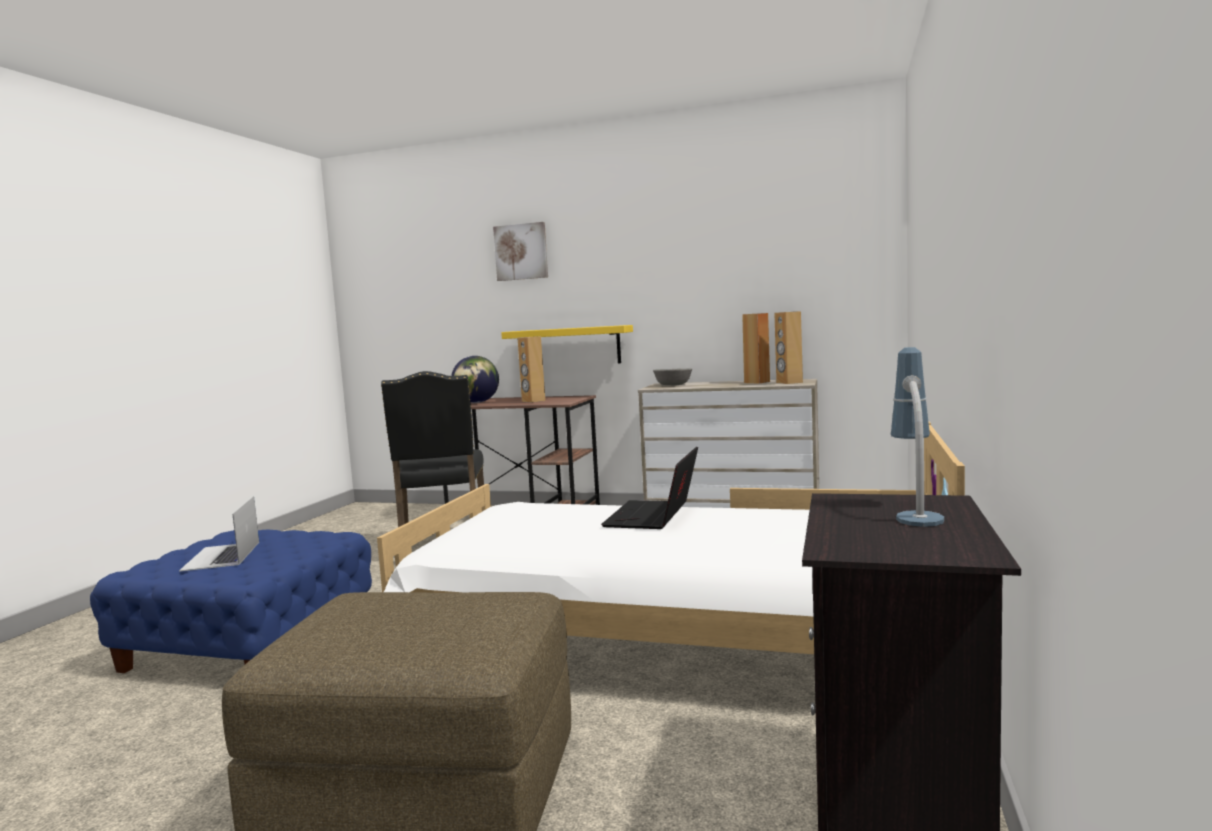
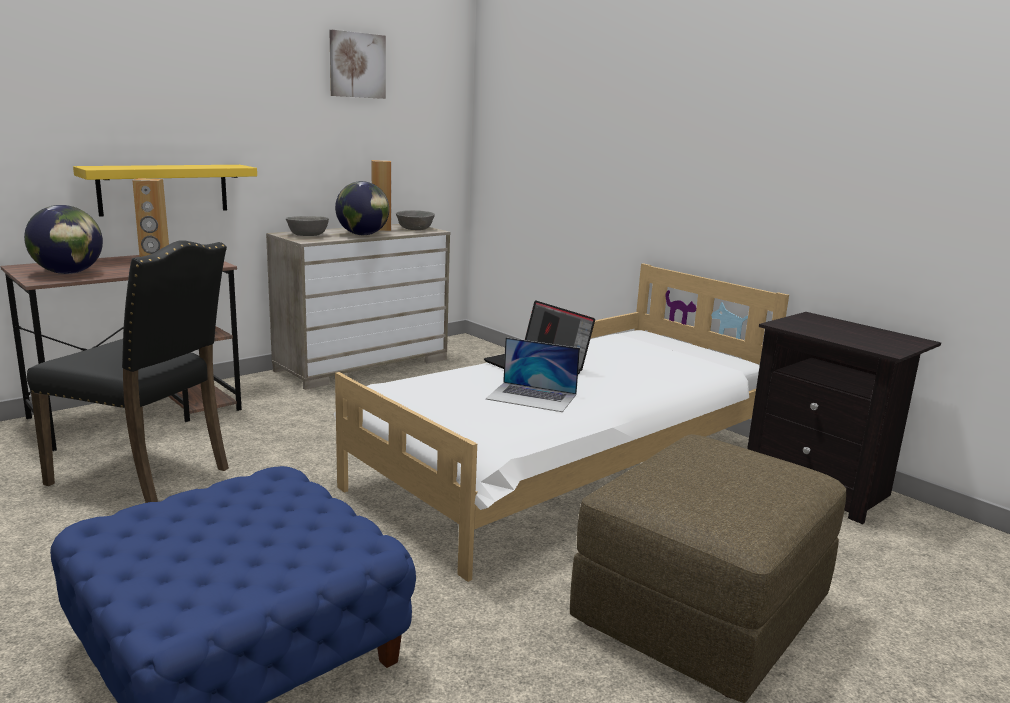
camera: 60 degrees left, 10 degrees up
(221, 556) = (221, 549): laptop -> laptop (532, 397)
(521, 252) = (81, 52): picture -> picture (357, 65)
(716, 385) = (363, 235): none -> globe
(789, 382) = (415, 229): brown speaker -> grey bowl
(915, 512) = (830, 325): table lamp -> none

